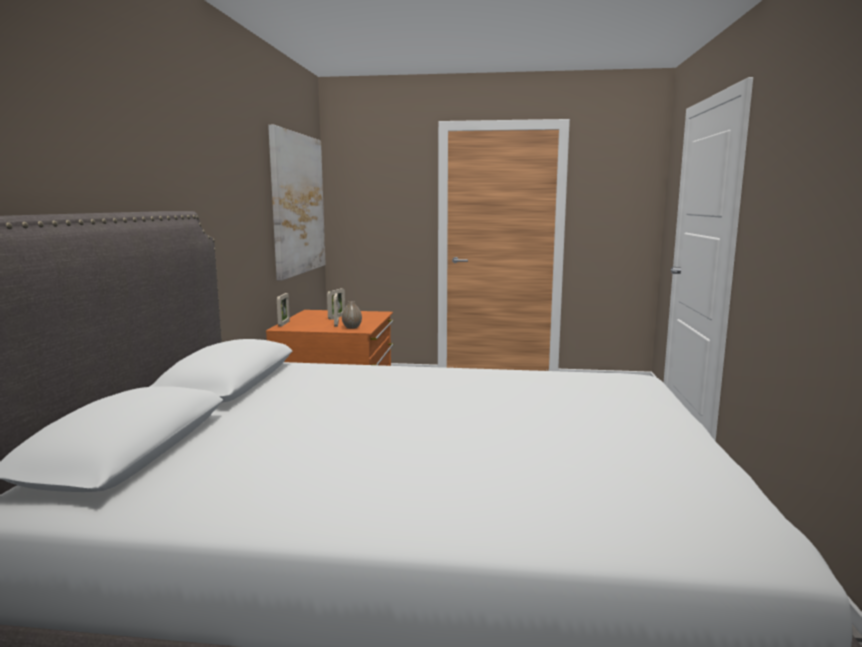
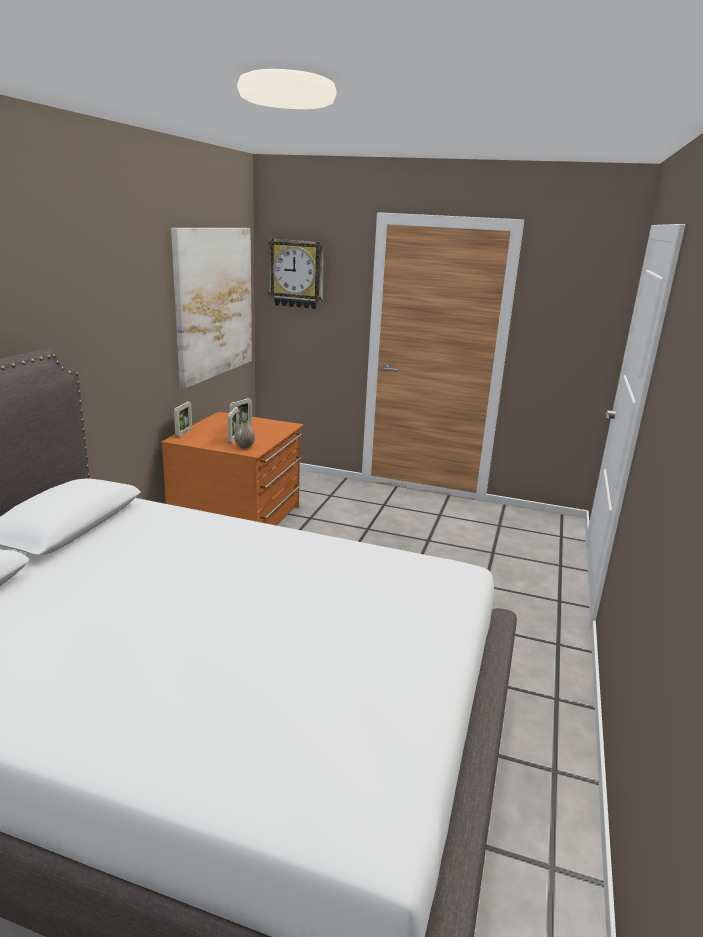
camera: 10 degrees right, 10 degrees up
(365, 181) = (297, 274): none -> wall clock

